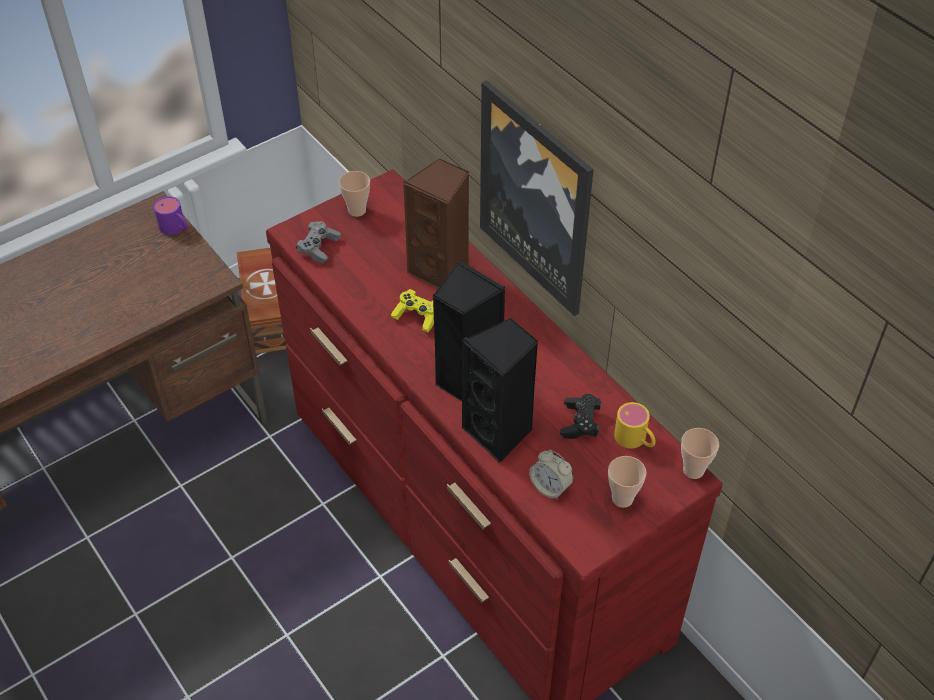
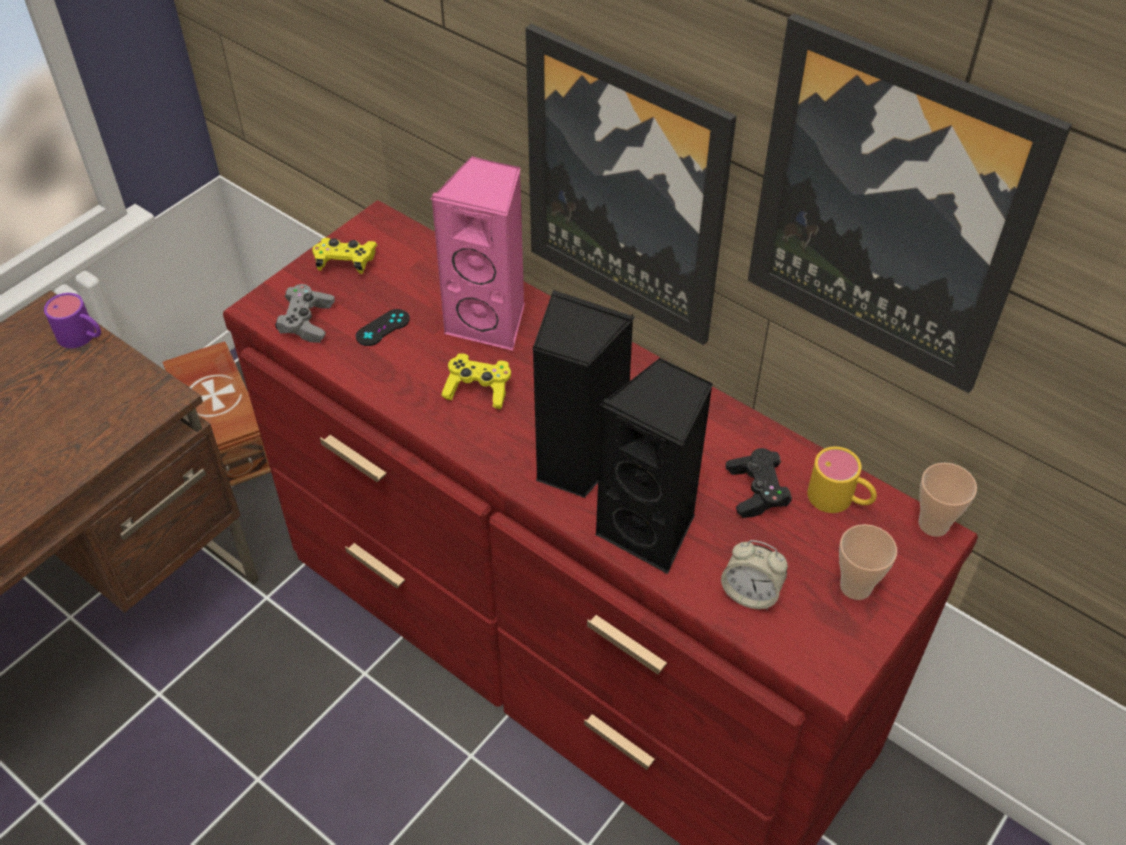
camera: 15 degrees left, 0 degrees up
(357, 210) = (346, 262): cup -> yellow game controller
(367, 261) = (383, 328): none -> black game controller
(441, 271) = (490, 321): brown speaker -> pink speaker
(674, 250) = (891, 208): none -> picture

